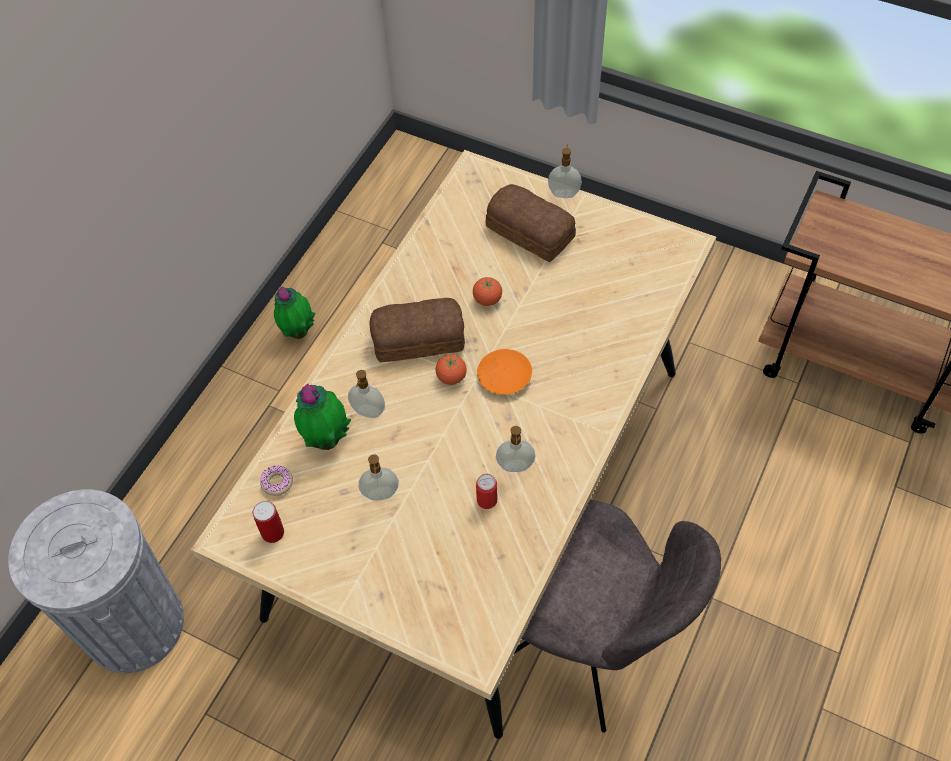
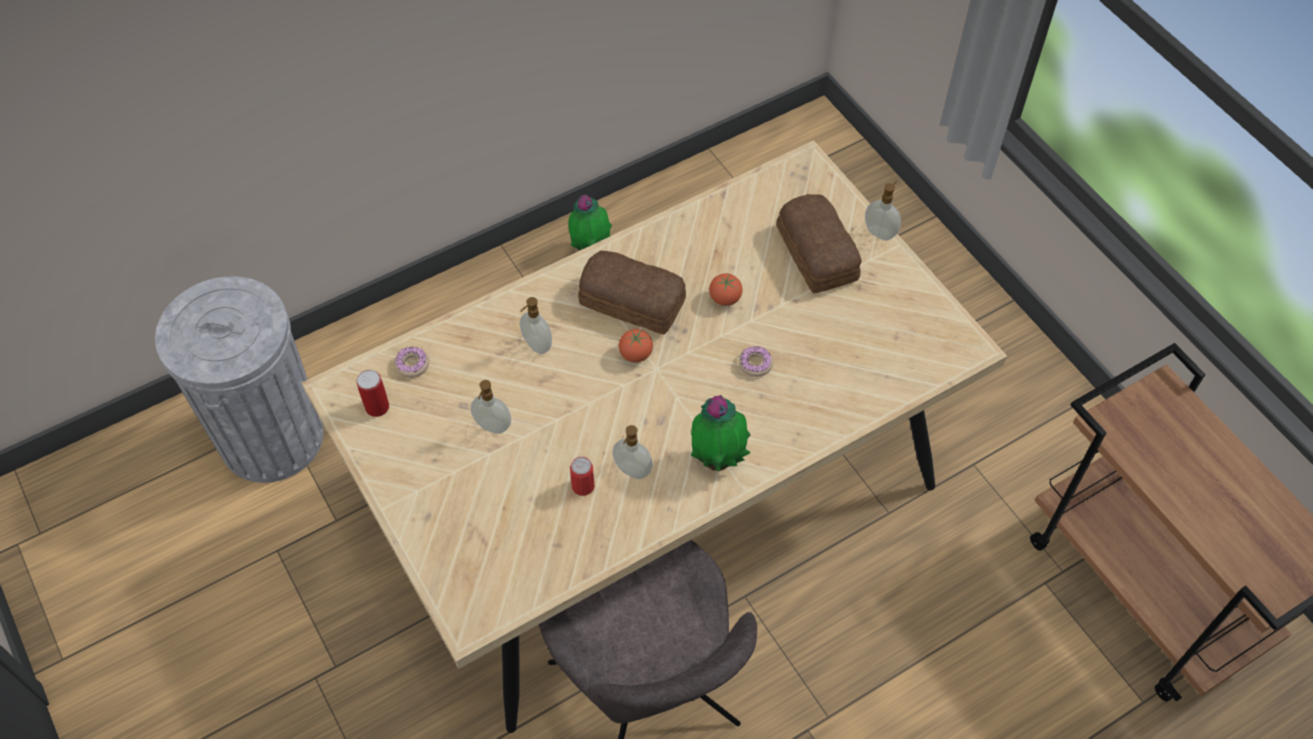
camera: 30 degrees right, 0 degrees up
(327, 440) = (482, 350): potted plant -> potted plant (718, 459)
(503, 376) = (685, 380): orange plate -> none
(546, 336) = (755, 364): none -> donut

